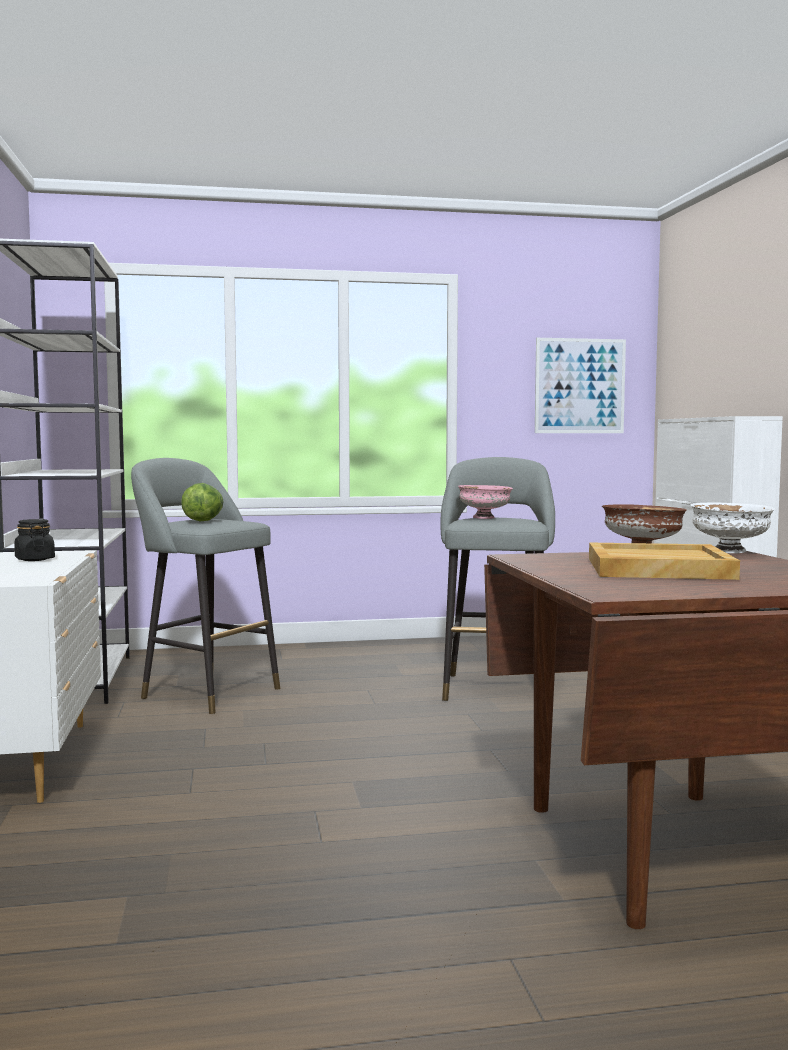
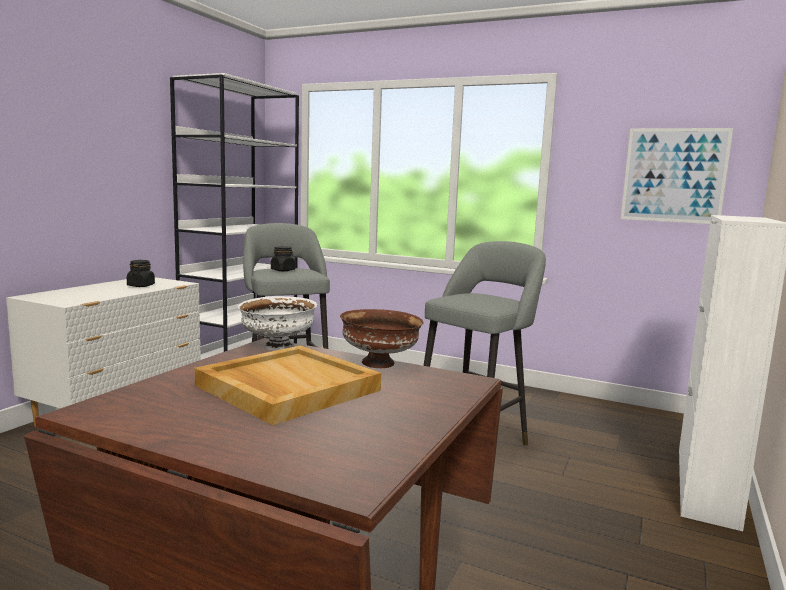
camera: 35 degrees right, 5 degrees up
(204, 520) = (283, 270): lettuce -> black jar
(485, 517) = (474, 295): pink bowl -> none
(730, 551) = (466, 382): white bowl -> white bowl (278, 347)

